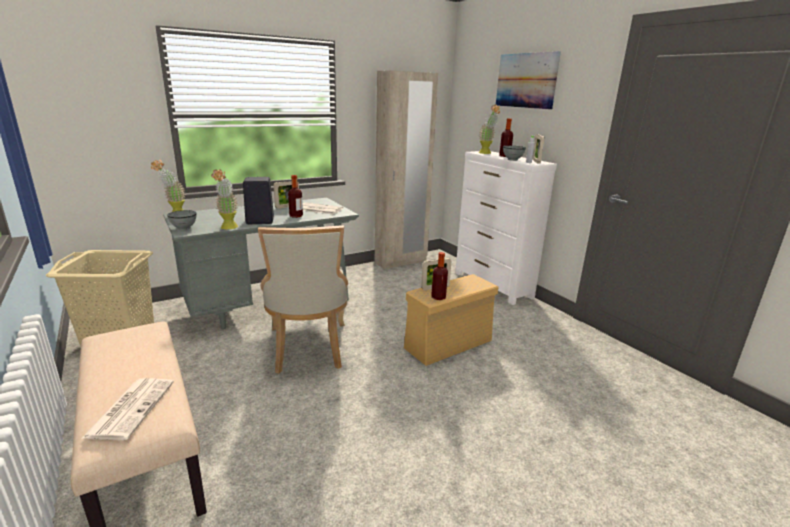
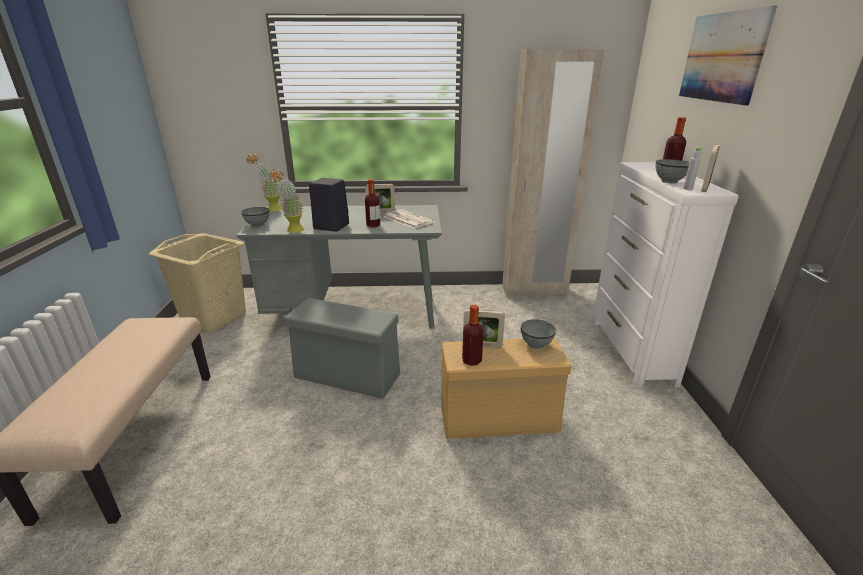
camera: 30 degrees right, 5 degrees up
(131, 408) = (67, 404): newspaper -> none
(308, 349) = (345, 376): beige chair -> grey storage box
(467, 280) = (536, 345): none -> grey bowl
(487, 153) = (648, 167): potted plant -> none

